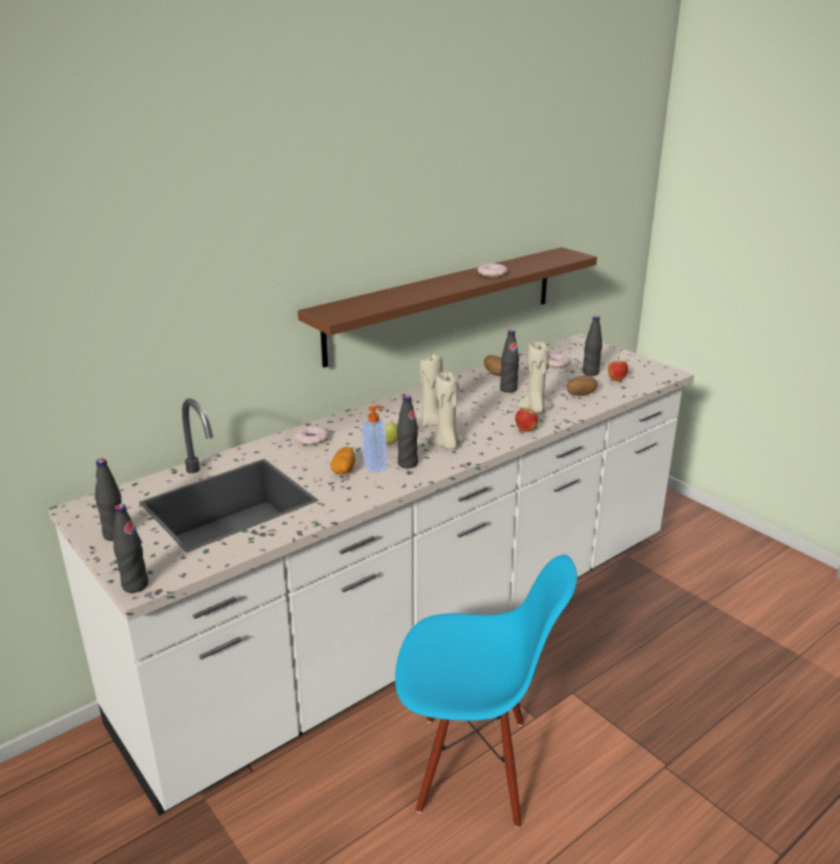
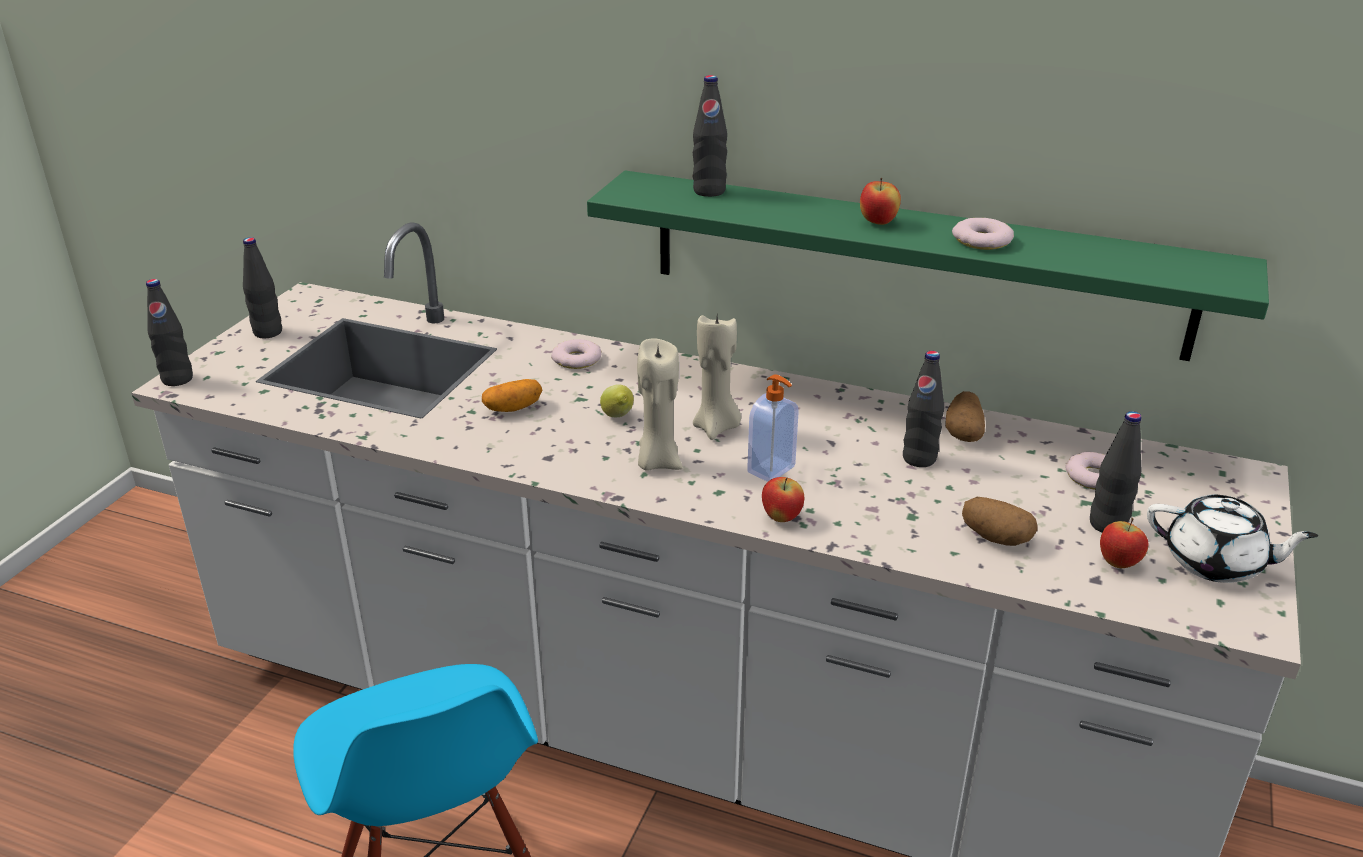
camera: 60 degrees right, 5 degrees up
(376, 466) = (544, 427): soap dispenser -> soap dispenser (772, 470)
(407, 463) = (571, 448): black bottle -> black bottle (709, 191)
(444, 304) = (913, 263): brown shelf -> green shelf
(448, 283) = (878, 223): none -> apple
(535, 410) = (870, 506): beige candle -> none
(629, 365) = (1215, 563): none -> white teapot

